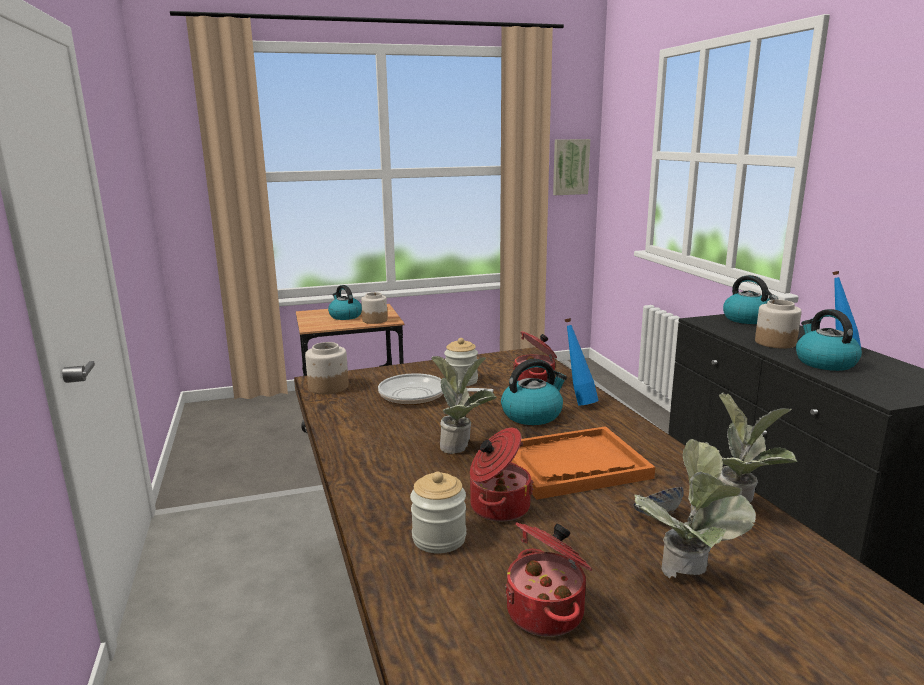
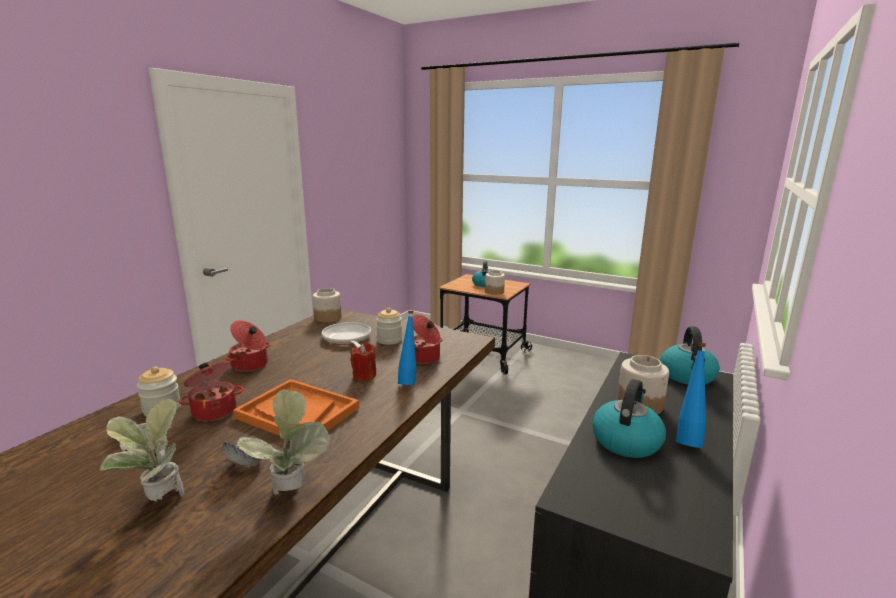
camera: 45 degrees right, 0 degrees up
(462, 446) = (288, 374): potted plant -> none
(532, 414) = (364, 375): kettle -> red candle
(547, 611) = (94, 466): cooking pot -> cooking pot (250, 365)
(570, 167) = (737, 188): picture -> none

